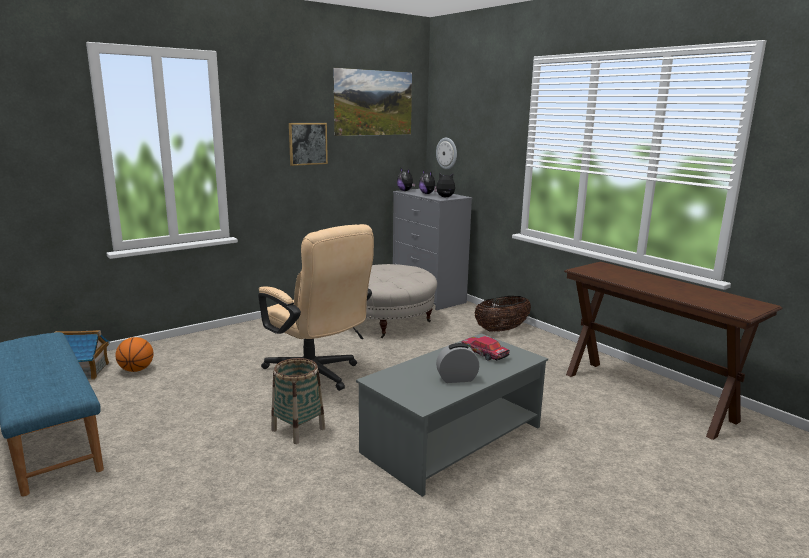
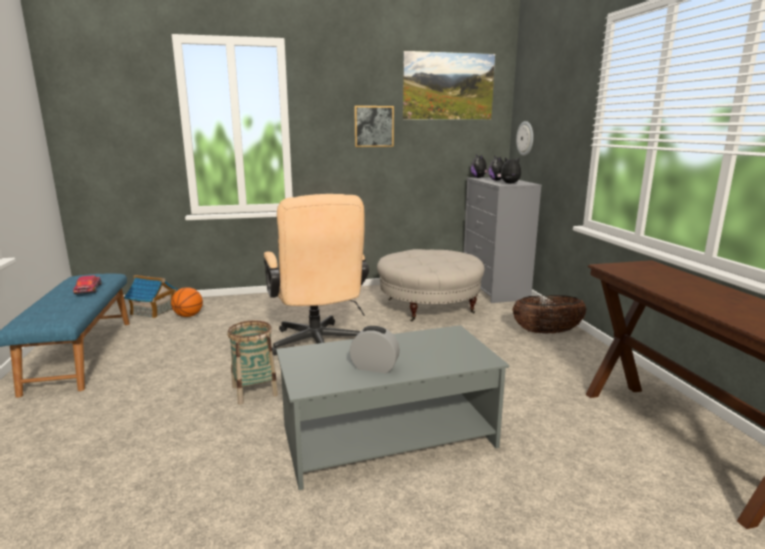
camera: 25 degrees right, 0 degrees up
(484, 354) = (437, 347): toy car -> toy car (88, 290)

